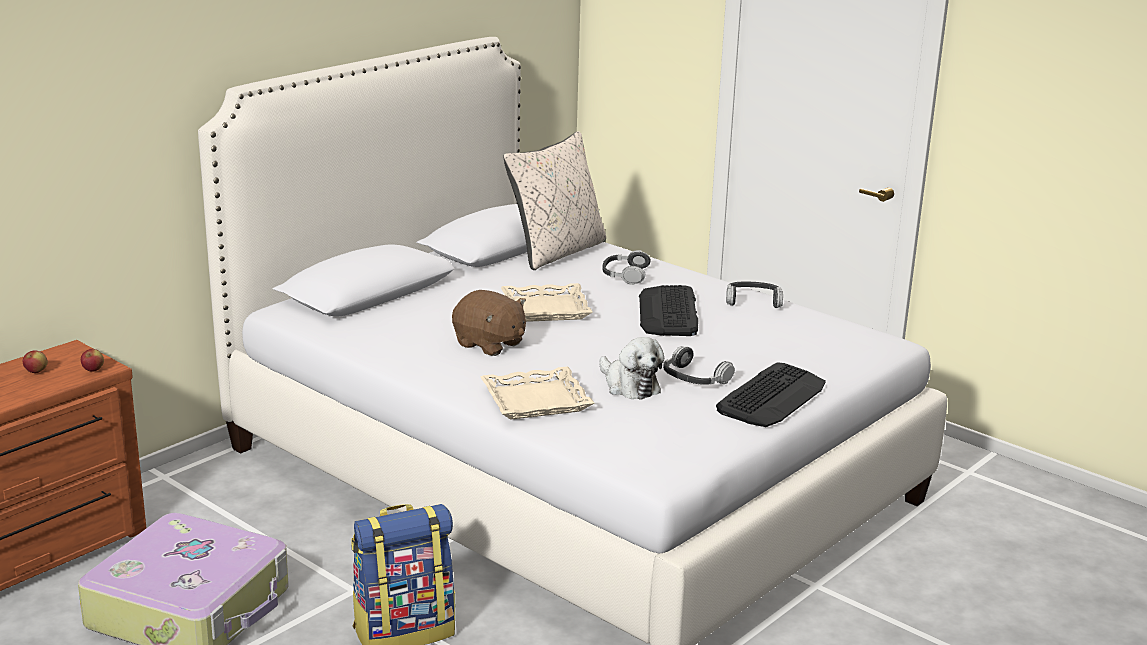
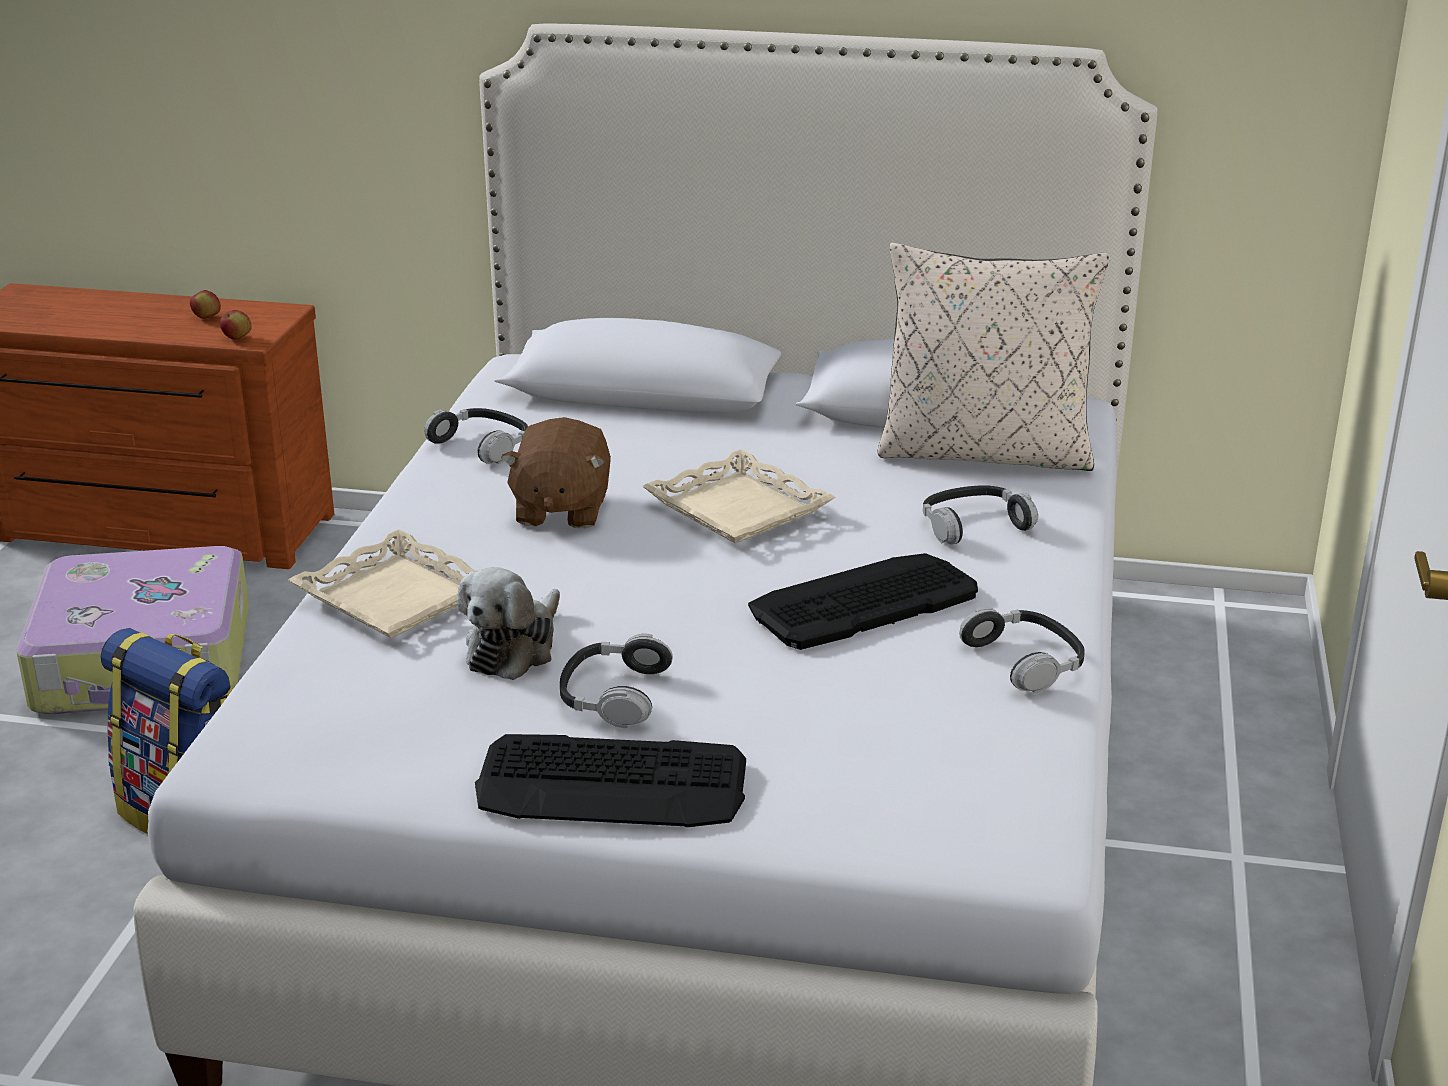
camera: 60 degrees right, 5 degrees up
(380, 342) = (482, 445): none -> headphones

